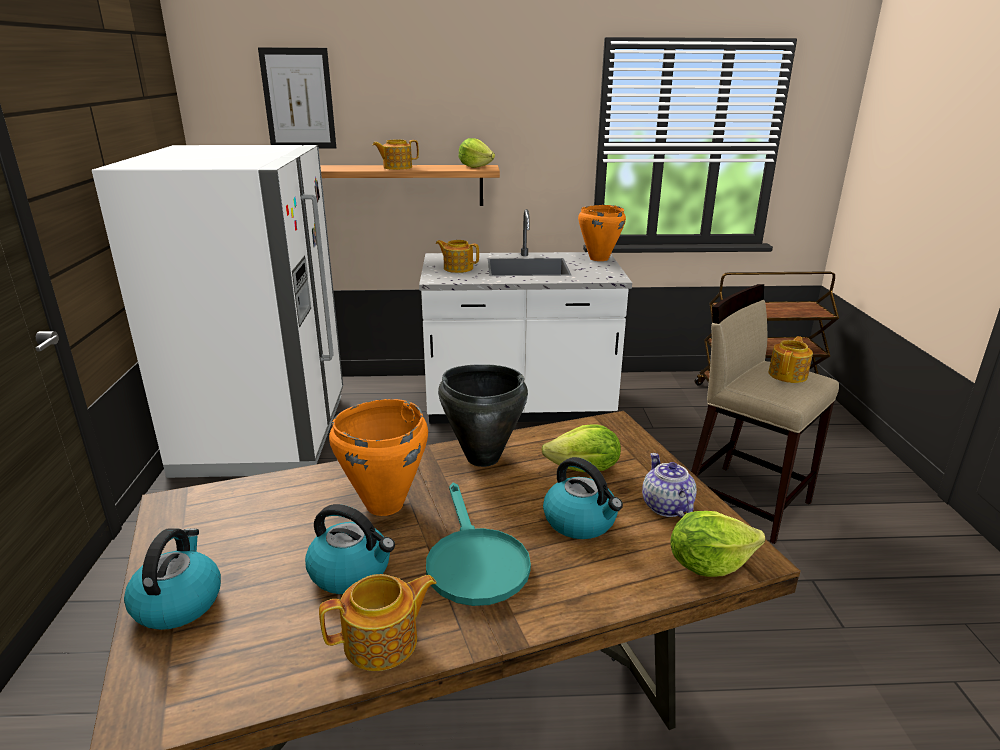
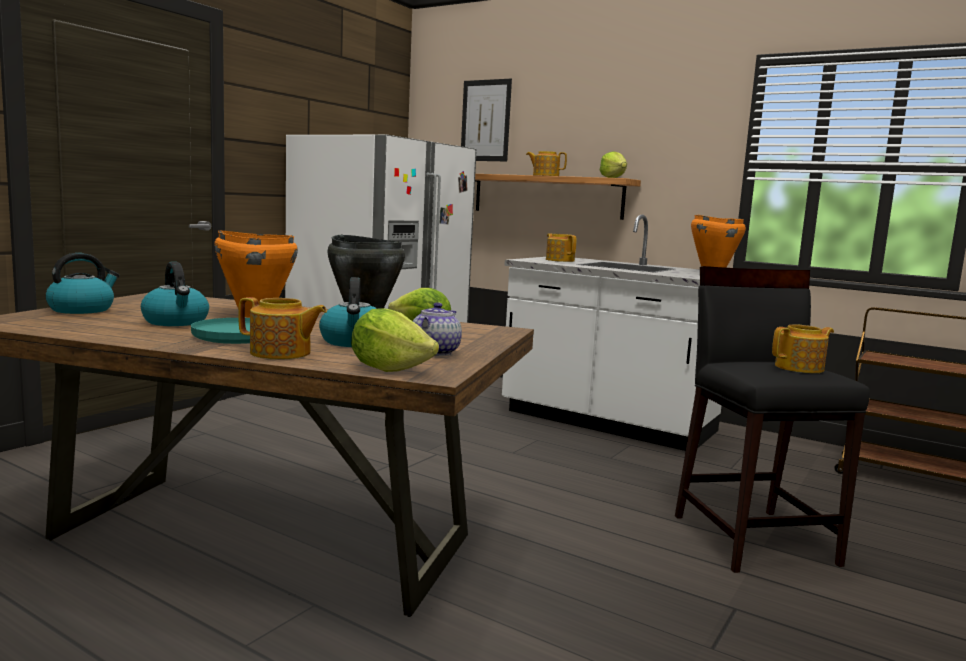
camera: 35 degrees right, 15 degrees down
(383, 642) = (128, 335): teapot -> teapot (281, 353)
(746, 501) = (754, 538): beige stool -> black stool

